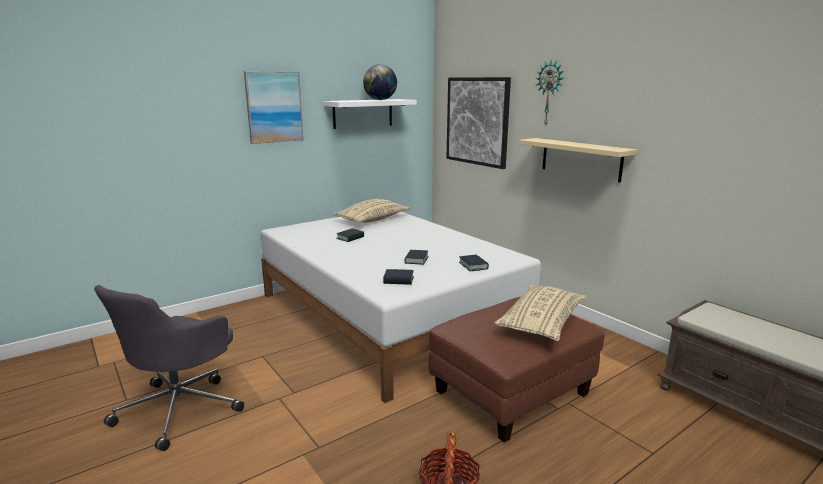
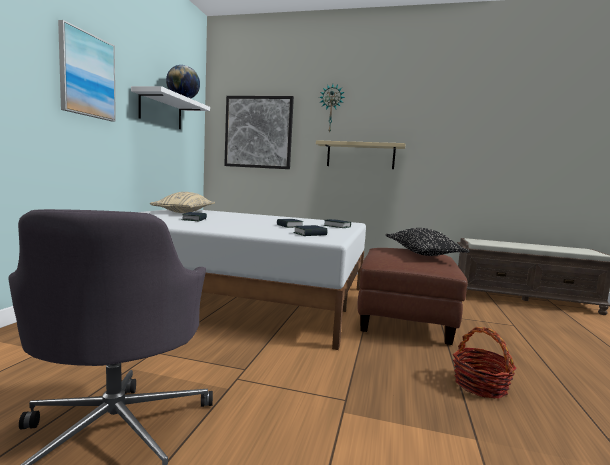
camera: 40 degrees left, 10 degrees down
(541, 322) = (422, 253): beige pillow -> black pillow

